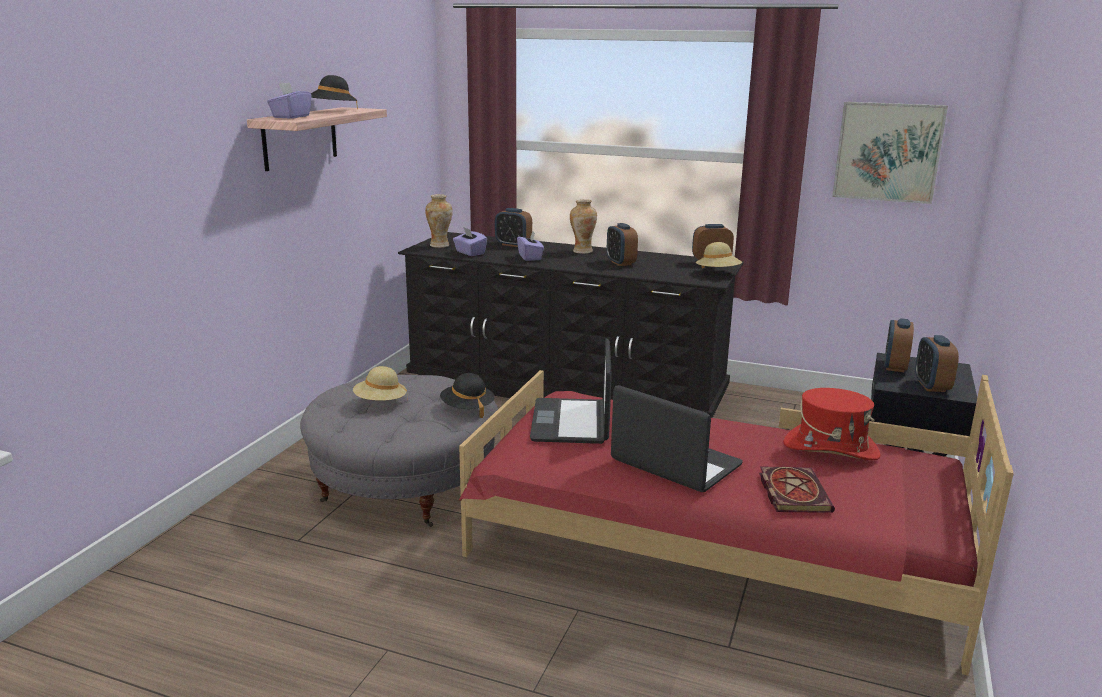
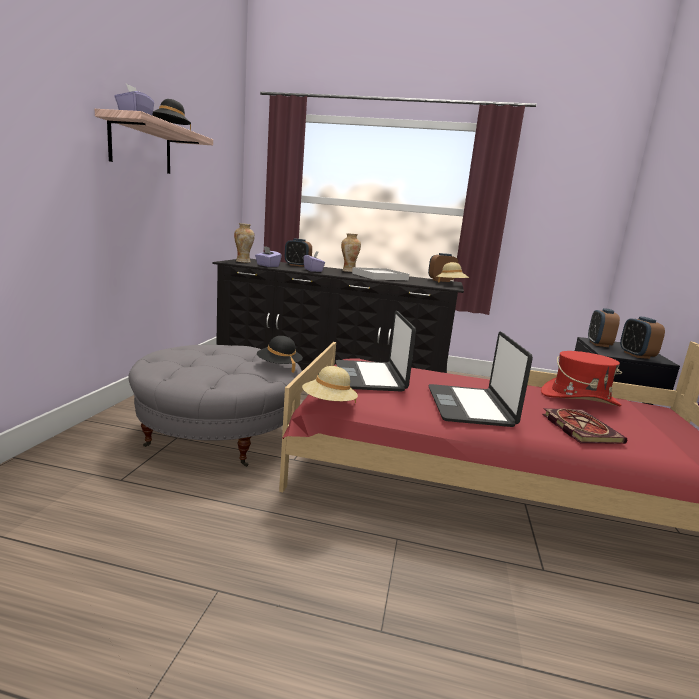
camera: 10 degrees left, 5 degrees down
(380, 402) = (203, 359): beige hat -> beige hat (328, 404)
(620, 263) = (380, 277): alarm clock -> white tray
(675, 464) = (470, 407): laptop -> laptop turned 120 degrees counterclockwise
(888, 152) = (560, 211): picture -> none

